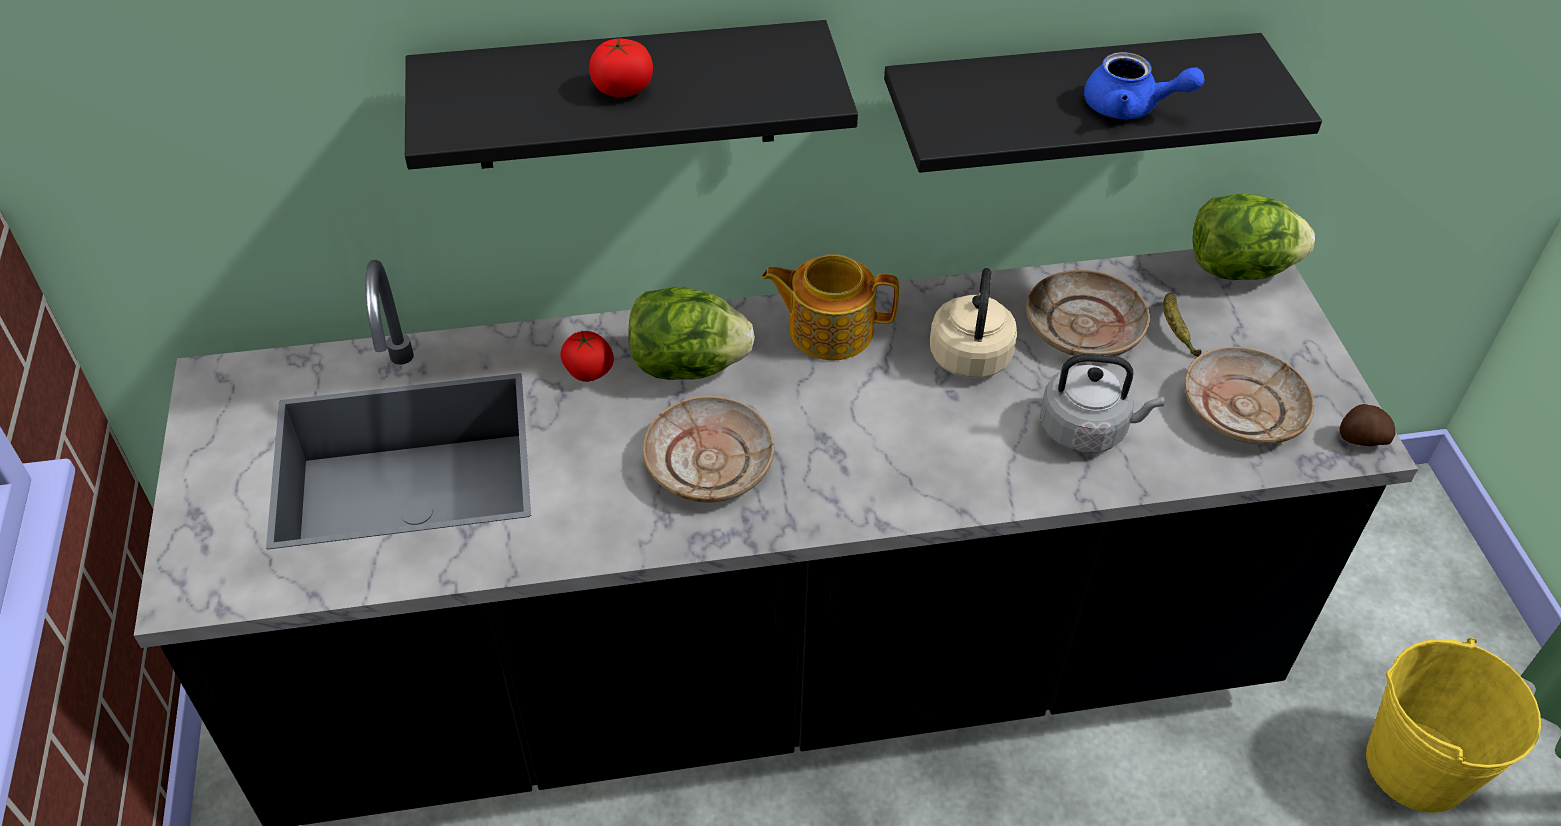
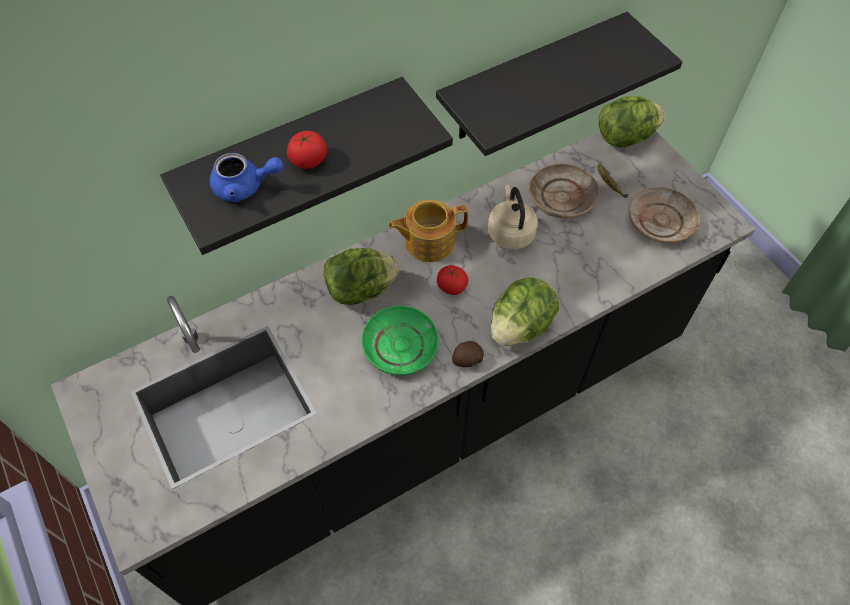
camera: 20 degrees left, 10 degrees up
(588, 371) = (306, 311): tomato -> tomato (451, 287)
(709, 461) = (400, 345): beige plate -> green plate
(920, 493) = (520, 326): none -> lettuce
(1087, 429) = (589, 259): grey kettle -> none
(1130, 107) = (582, 81): blue teapot -> blue teapot (245, 187)
(1361, 439) = (723, 221): potato -> potato (466, 360)
(1416, 766) = (749, 355): yellow bucket -> none

